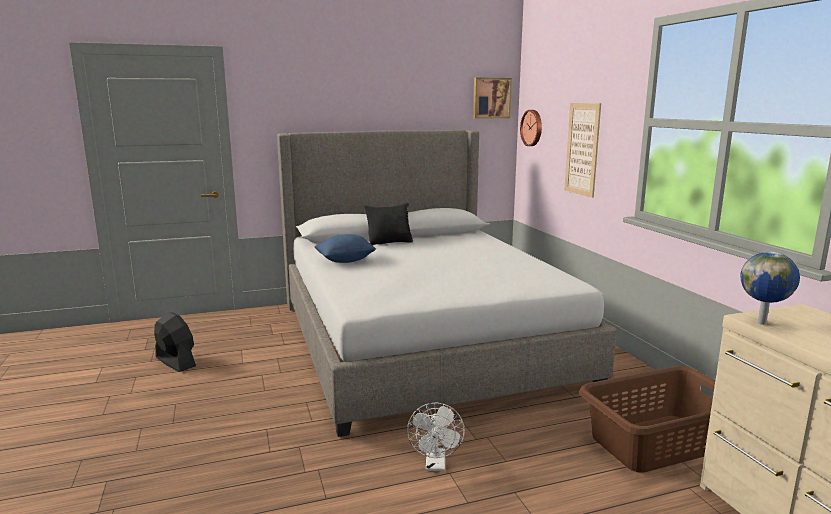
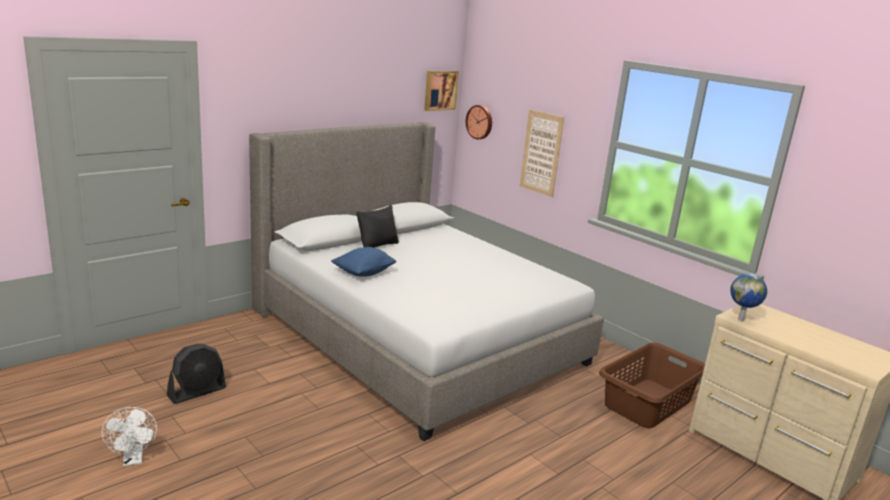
camera: 25 degrees left, 5 degrees up
(175, 362) = (197, 392): black fan -> black fan turned 120 degrees clockwise
(436, 465) = (516, 450): white fan -> white fan (133, 459)

